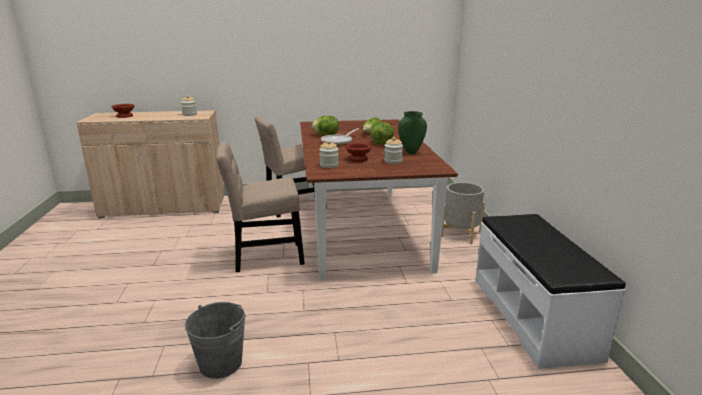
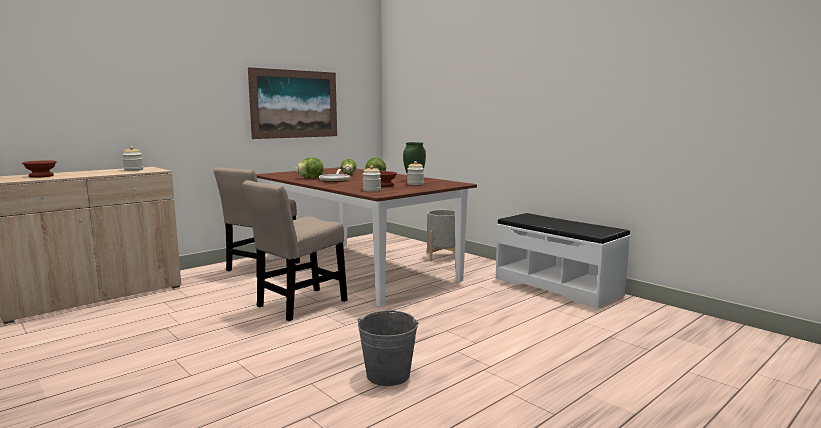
camera: 35 degrees left, 10 degrees down
(351, 54) = (295, 104): none -> picture

